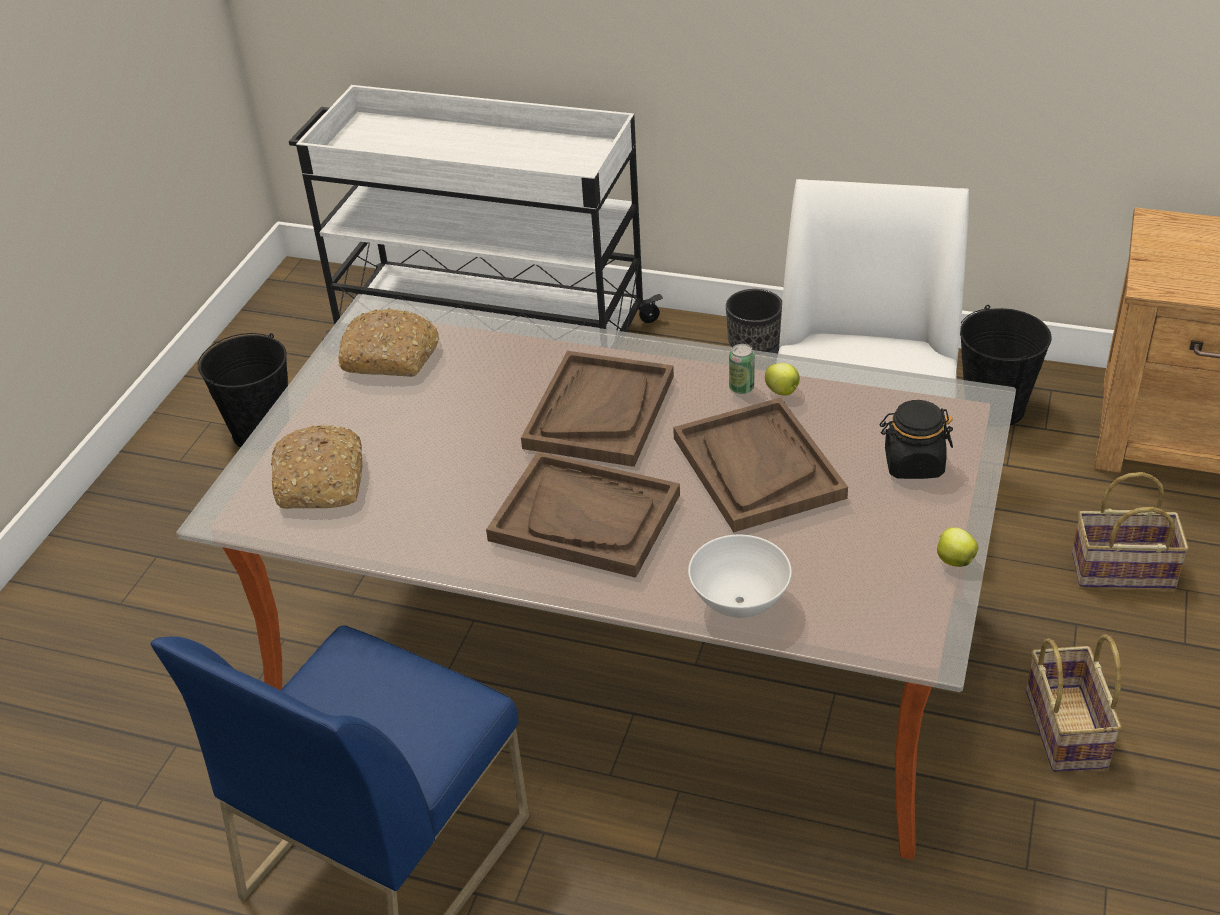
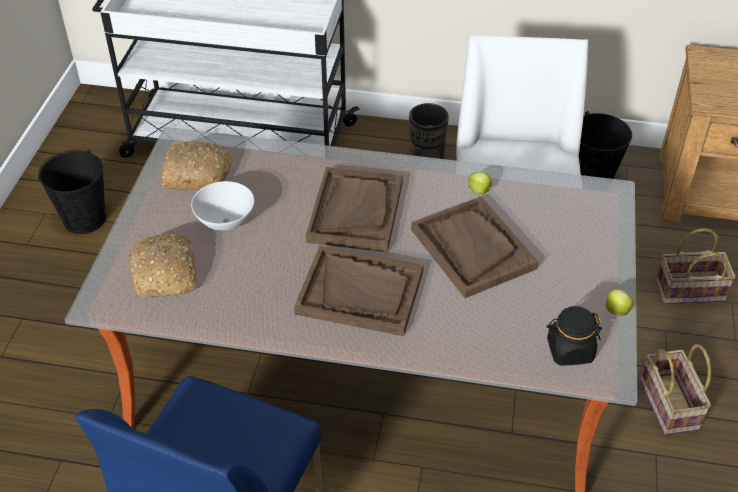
camera: 10 degrees left, 5 degrees up
(738, 603) = (477, 351): white bowl -> white bowl (225, 223)
(741, 388) = (451, 189): can -> none
(913, 464) = (576, 241): black jar -> black jar (569, 350)

